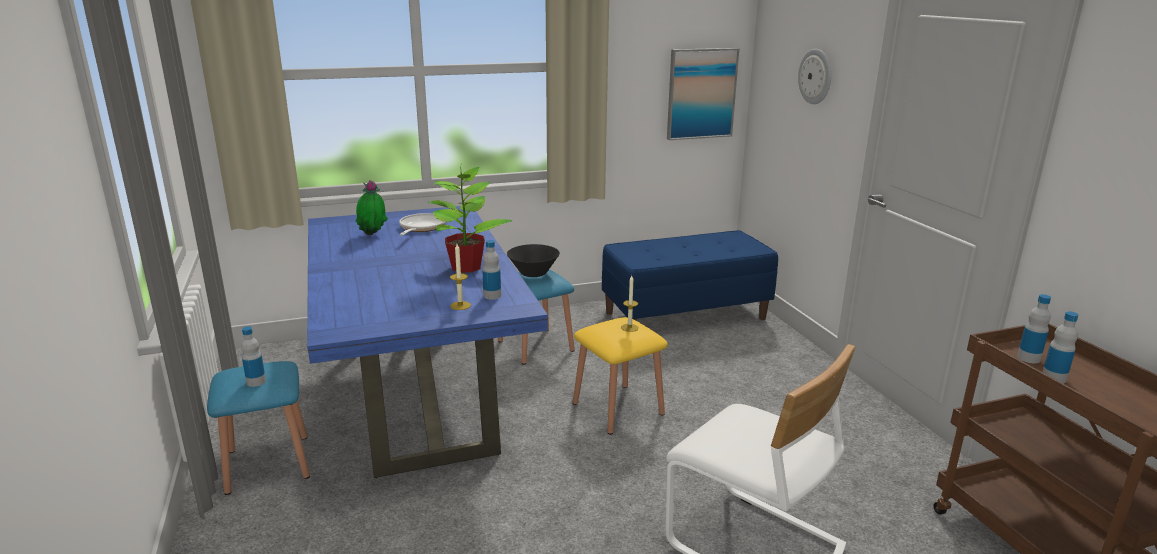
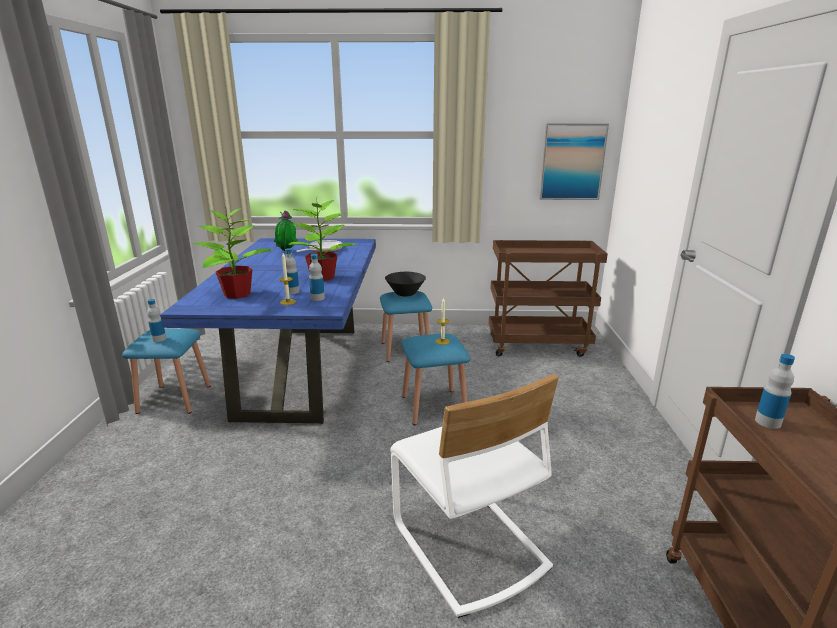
camera: 20 degrees right, 0 degrees up
(379, 304) = (236, 294): none -> potted plant
(618, 408) = (434, 406): yellow stool -> blue stool
(685, 315) = (538, 345): blue bench -> brown cart
(816, 76) = (660, 143): wall clock -> none
(1053, 378) = (782, 447): bottle -> bottle (292, 291)

